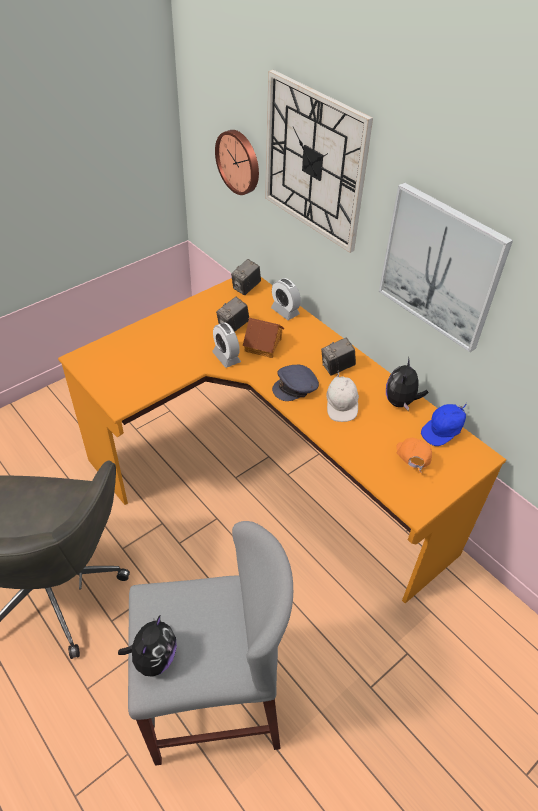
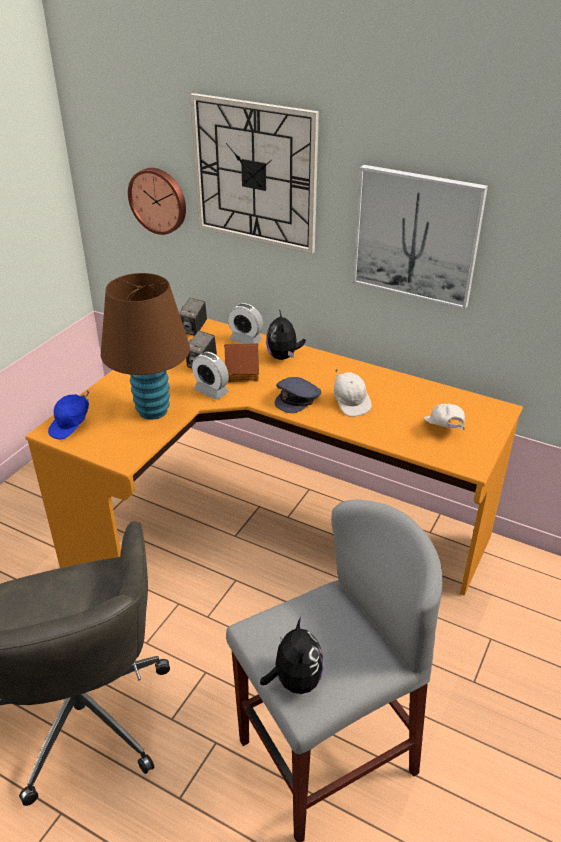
camera: 20 degrees left, 10 degrees down
(168, 363) = (153, 411): none -> brown table lamp
(337, 368) = (326, 374): camera -> none
(401, 402) = (403, 386): plush toy -> plush toy (283, 357)
(411, 462) = (443, 430): orange cap -> white cap
(442, 432) = (456, 400): blue cap -> blue cap (72, 426)

